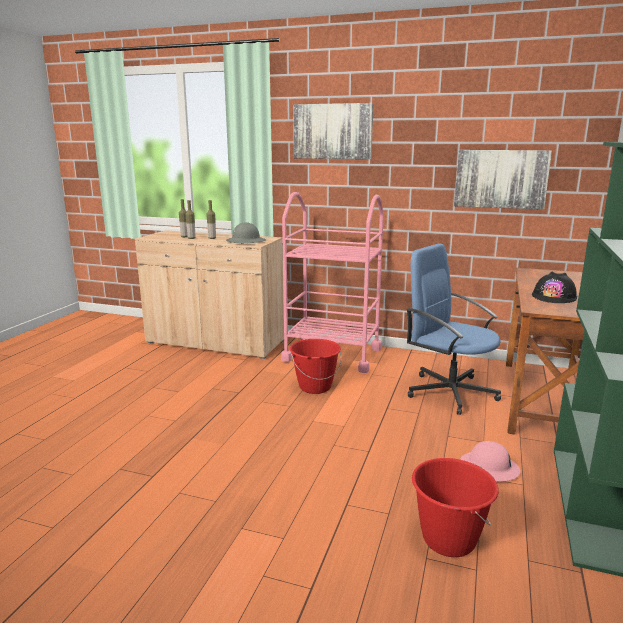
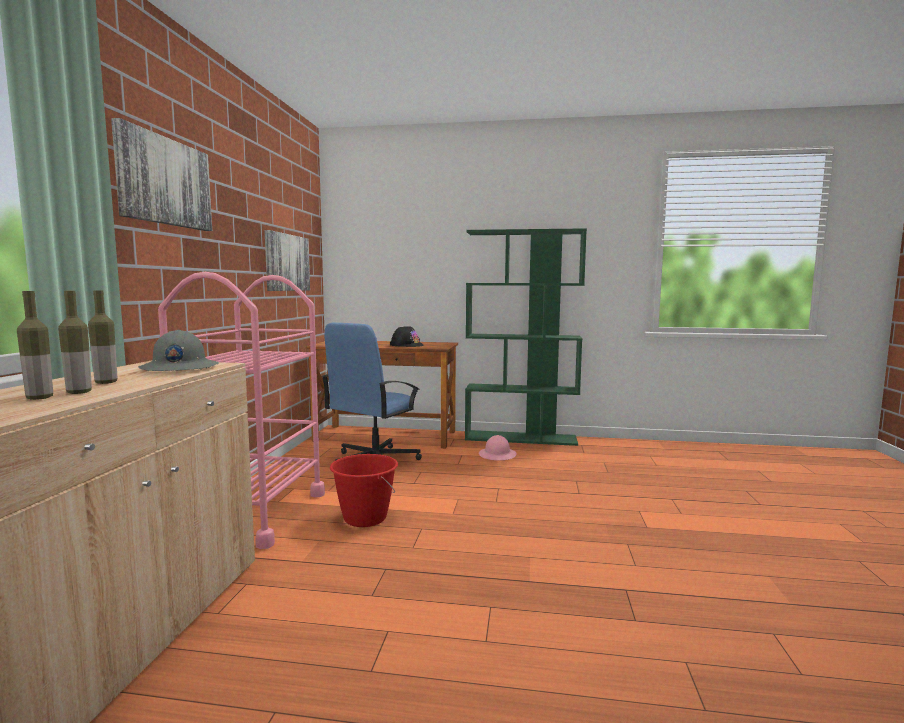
camera: 100 degrees left, 10 degrees down
(448, 539) = (585, 467): red bucket -> none

